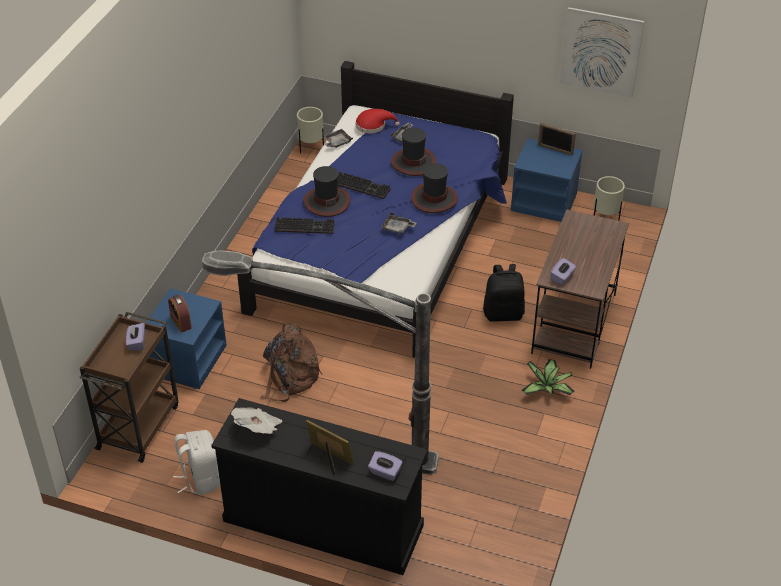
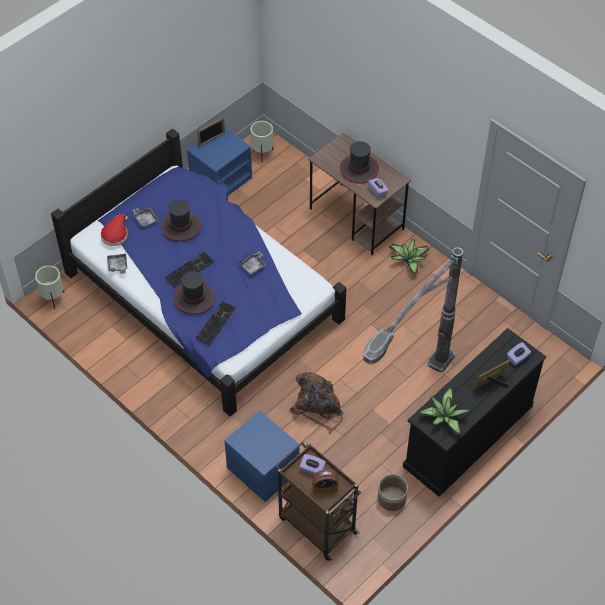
camera: 65 degrees left, 10 degrees up
(181, 322) = (269, 444): alarm clock -> alarm clock (325, 488)
(200, 479) = (391, 499): white backpack -> planter
(258, 428) = (444, 417): newspaper -> potted plant
(434, 199) = (233, 231): hat -> hat (359, 169)
(503, 313) = (324, 253): black backpack -> none
(601, 52) = (217, 50): picture -> none

